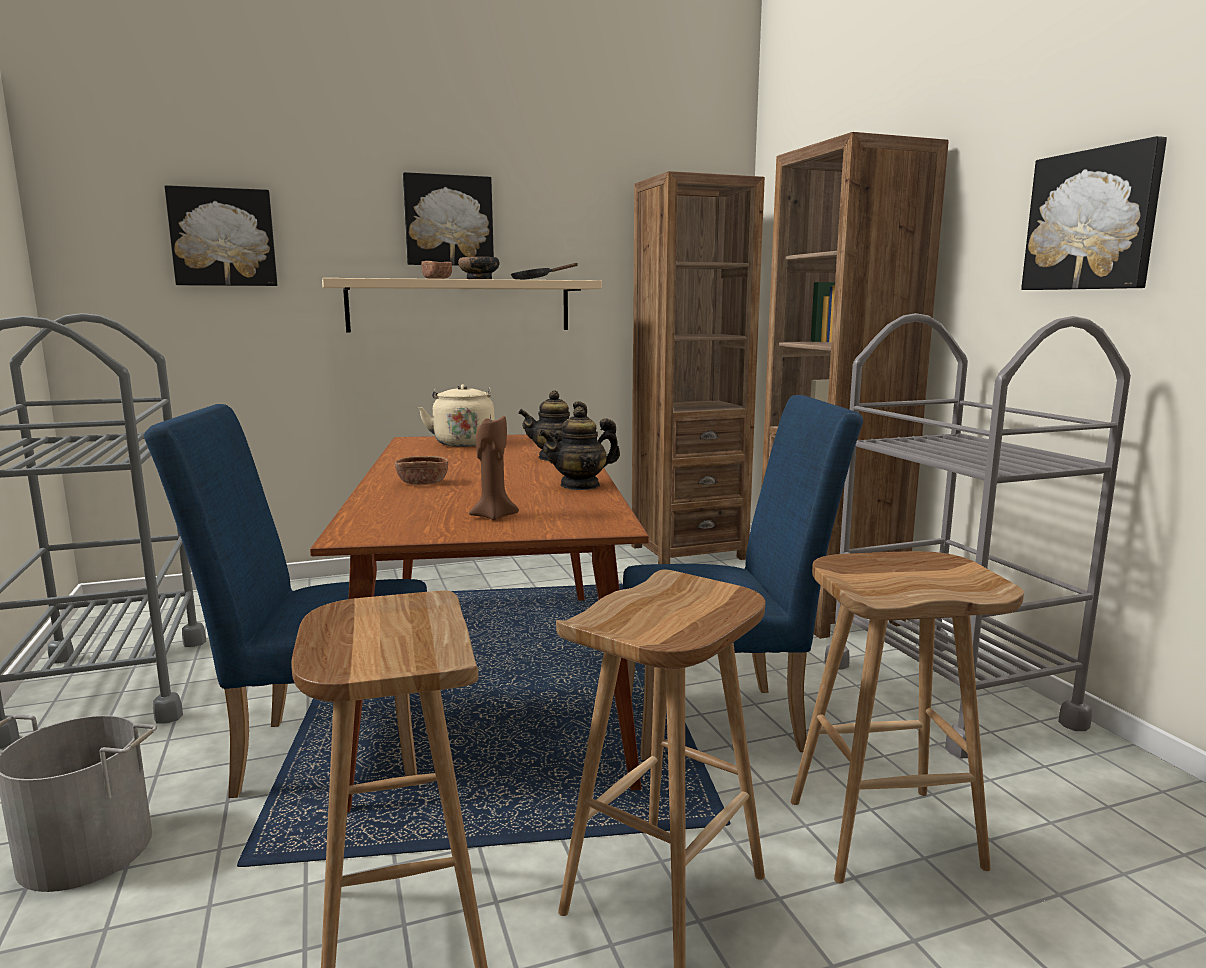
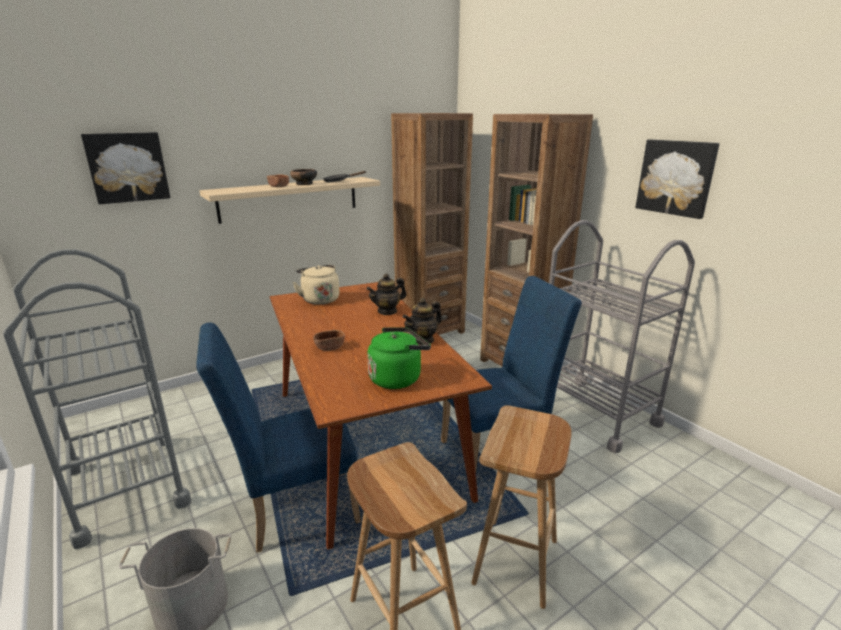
camera: 15 degrees left, 10 degrees up
(448, 221) = (278, 144): picture -> none
(493, 516) = (397, 378): brown candle -> green kettle
(885, 832) = (598, 503): brown stool -> none

